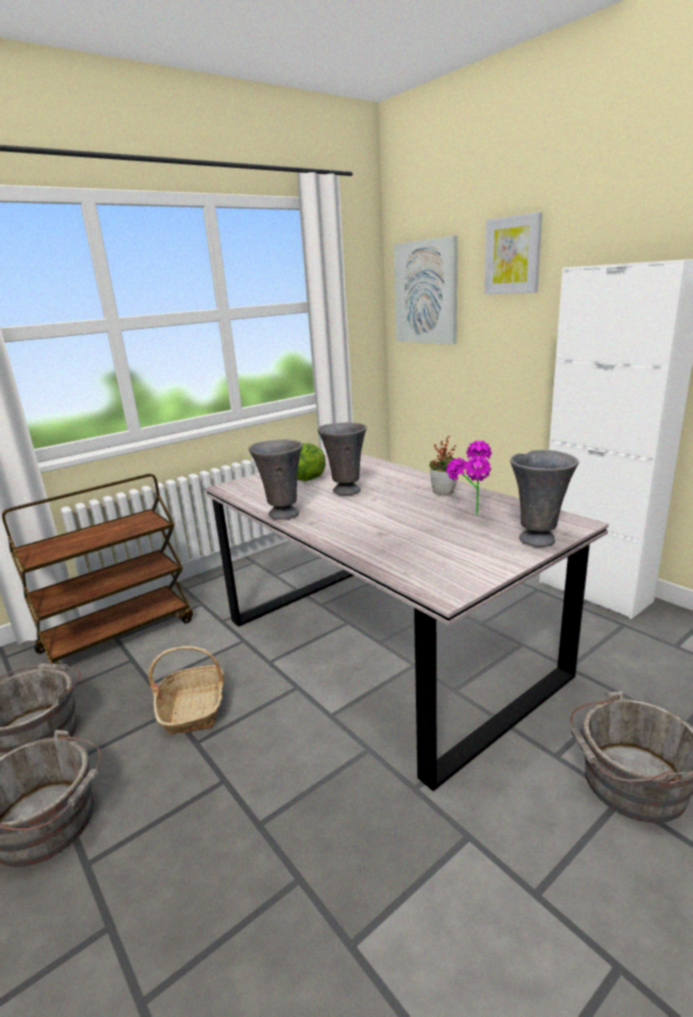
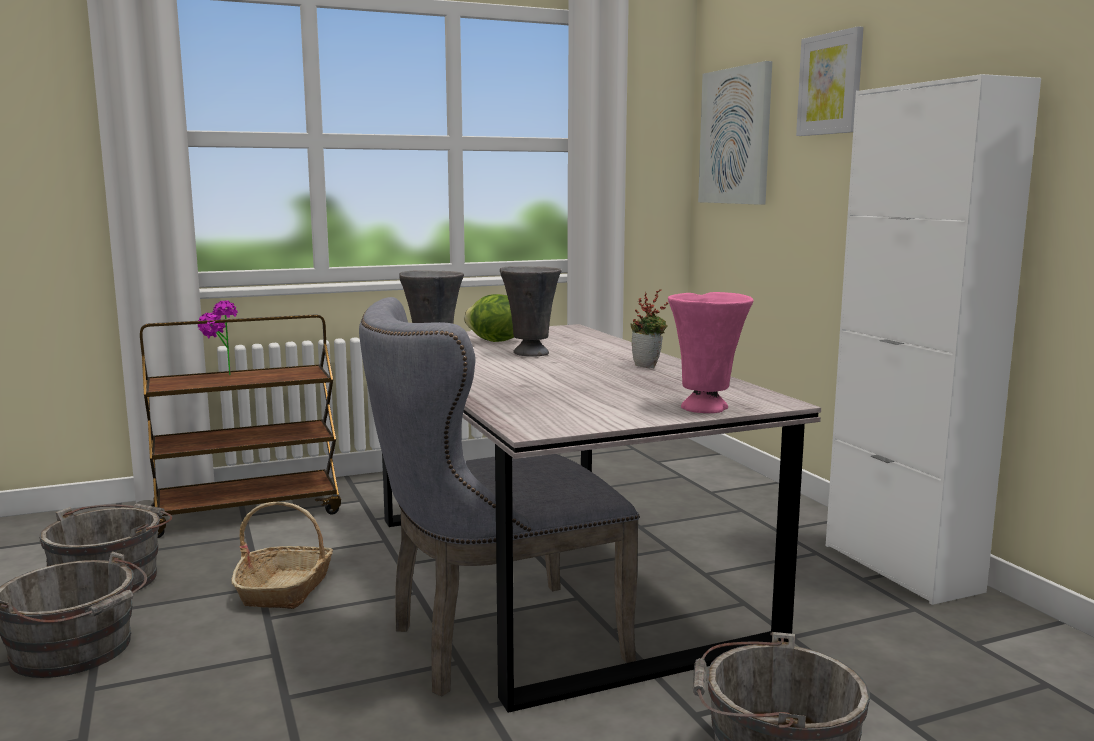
camera: 15 degrees right, 10 degrees down
(381, 724) = (492, 643): none -> grey chair
(470, 517) = (650, 385): potted plant -> potted plant (219, 375)
(538, 539) = (706, 408): grey vase -> pink vase

